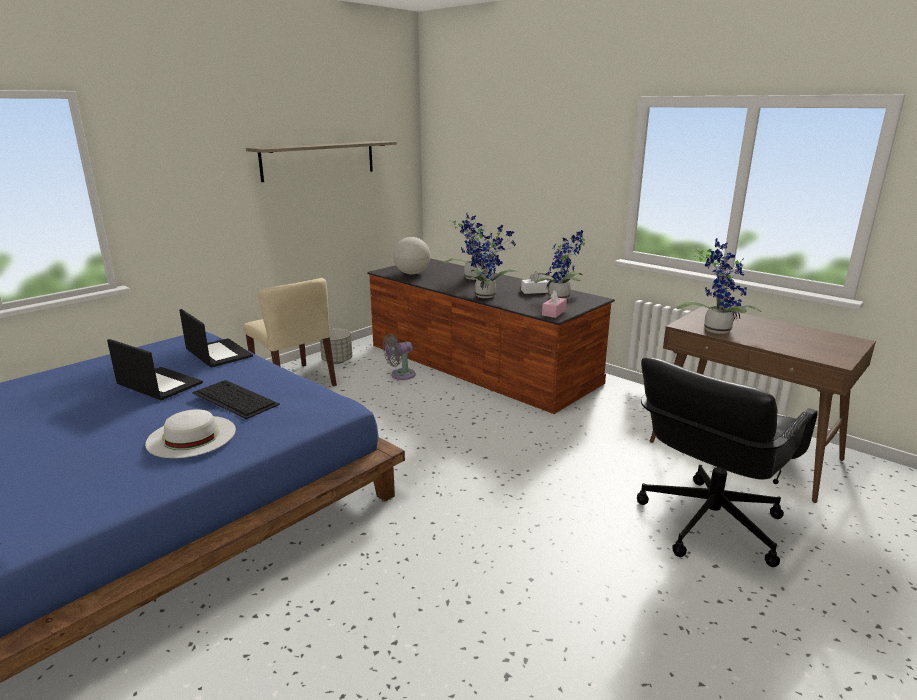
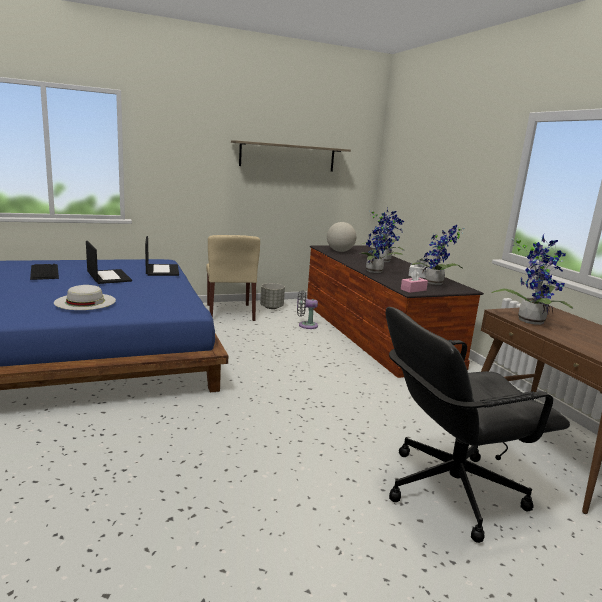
camera: 25 degrees right, 5 degrees down
(234, 398) = (134, 291): keyboard -> keyboard (44, 271)

